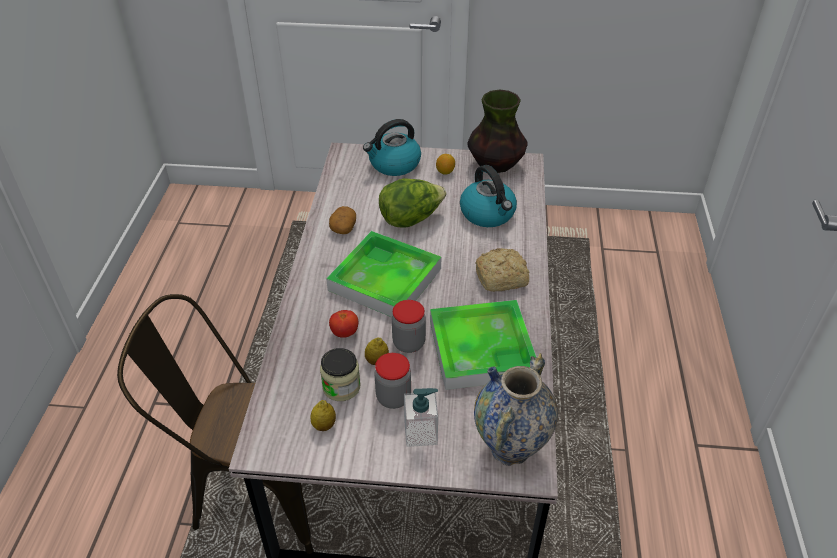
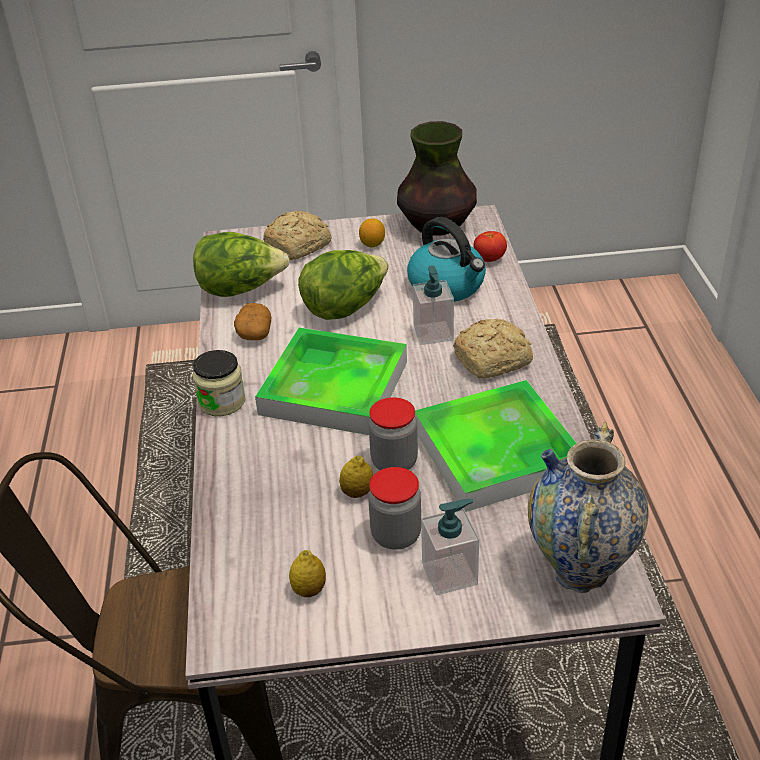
camera: 10 degrees left, 5 degrees down
(341, 387) = (317, 535): jar -> jar (222, 402)
(343, 192) = (241, 290): none -> lettuce
(344, 333) = (299, 464): tomato -> tomato (489, 259)
(394, 164) = (299, 245): kettle -> bread
(466, 249) = (433, 333): none -> soap dispenser

